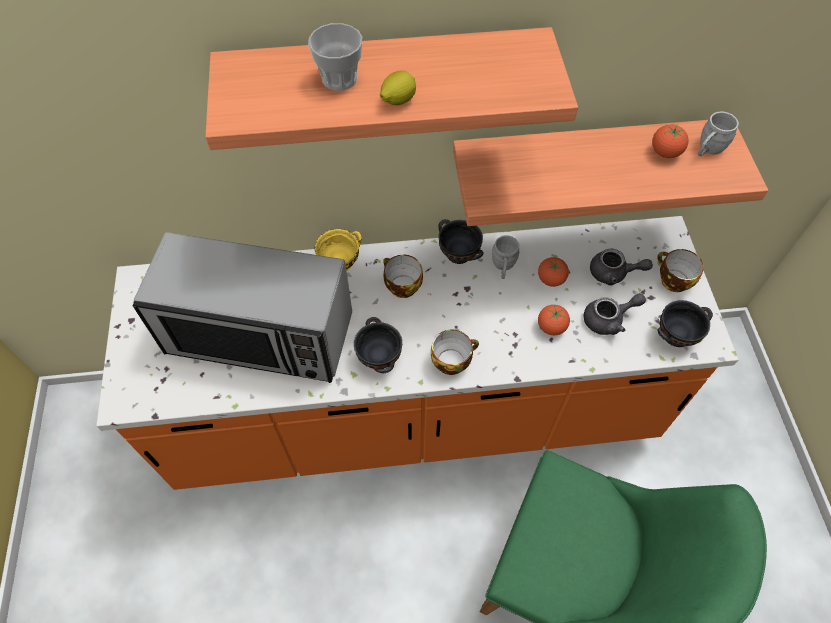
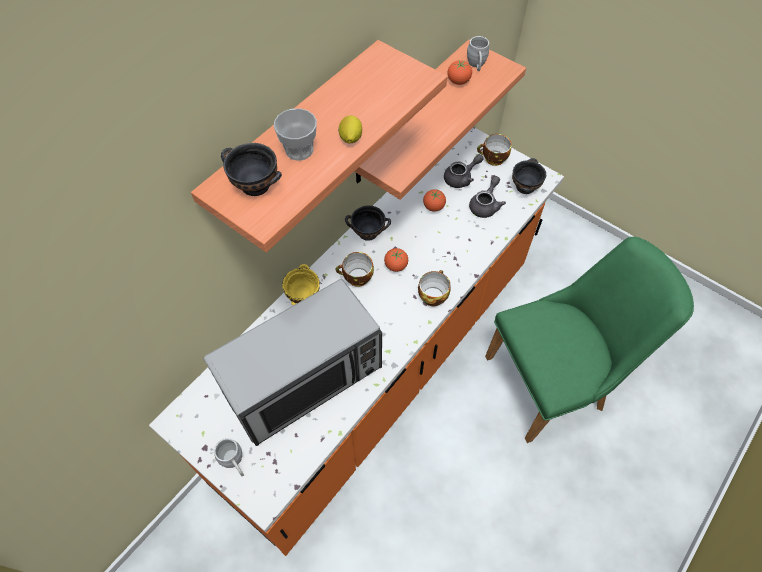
camera: 45 degrees left, 0 degrees up
(379, 356) = (391, 328): black bowl -> black bowl (255, 184)
(503, 267) = (401, 220): grey mug -> grey mug (234, 462)
(551, 327) = (462, 233): tomato -> tomato (396, 266)

